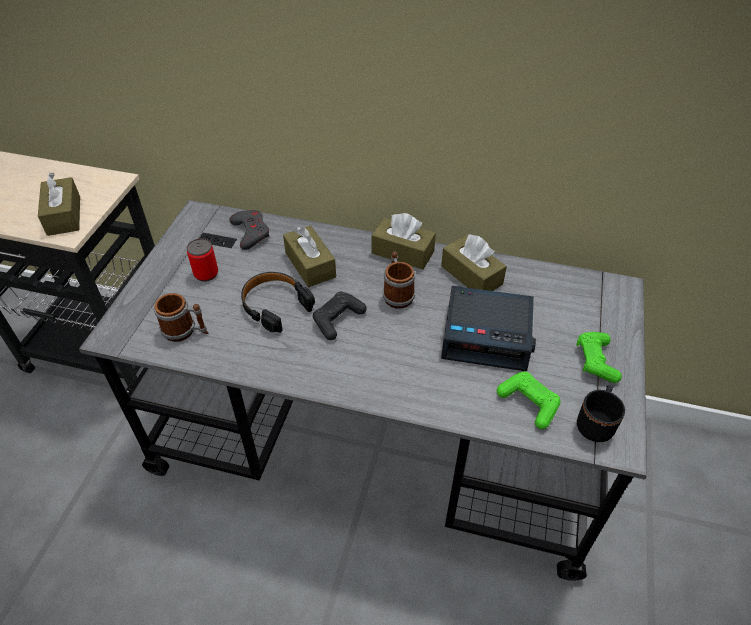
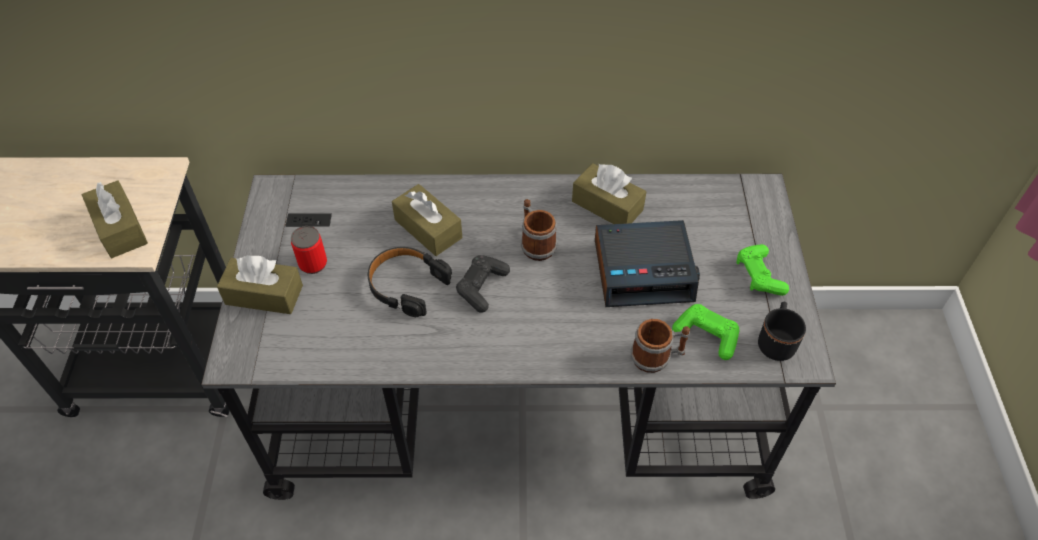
camera: 15 degrees left, 5 degrees up
(185, 331) = (317, 337): mug -> mug (657, 357)
(250, 232) = (345, 202): grey game controller -> none
(402, 252) = (525, 193): brown tissue box -> brown tissue box (264, 295)

